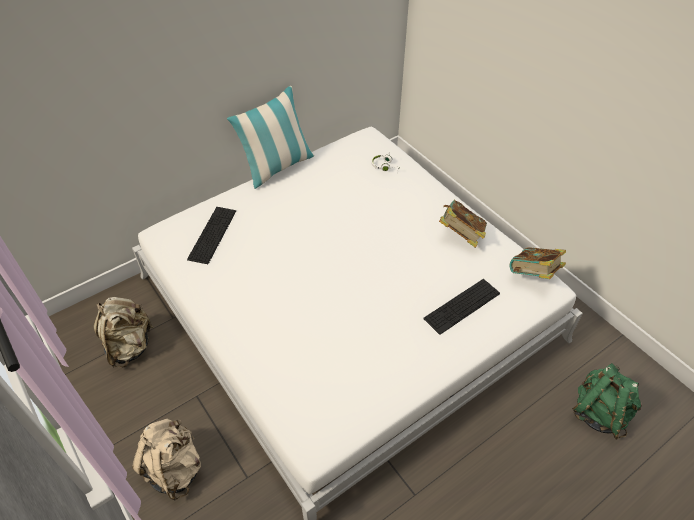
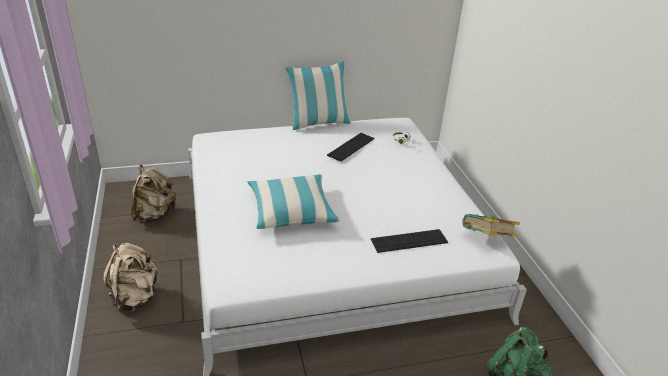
camera: 20 degrees right, 15 degrees down
(212, 234) = (244, 147): keyboard -> keyboard (351, 147)
(321, 311) = (291, 211): none -> pillow
(460, 235) = (438, 198): book -> none

